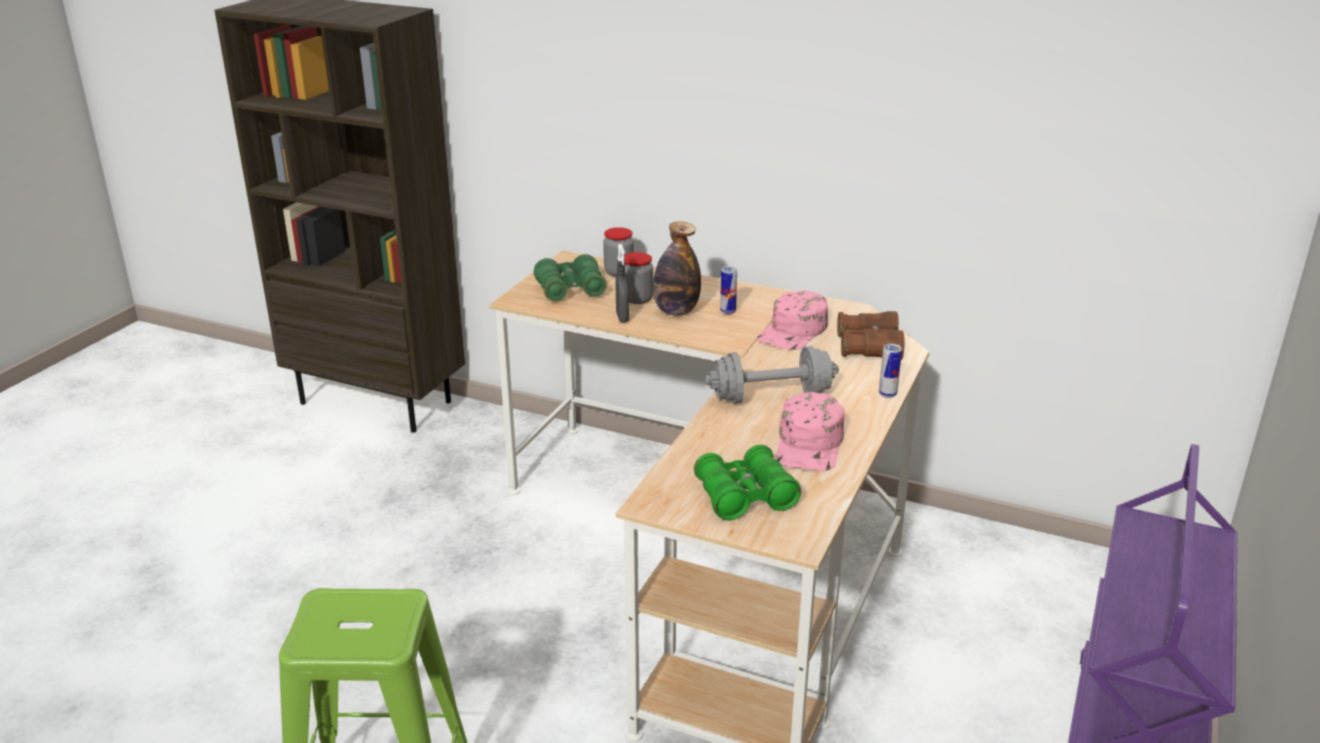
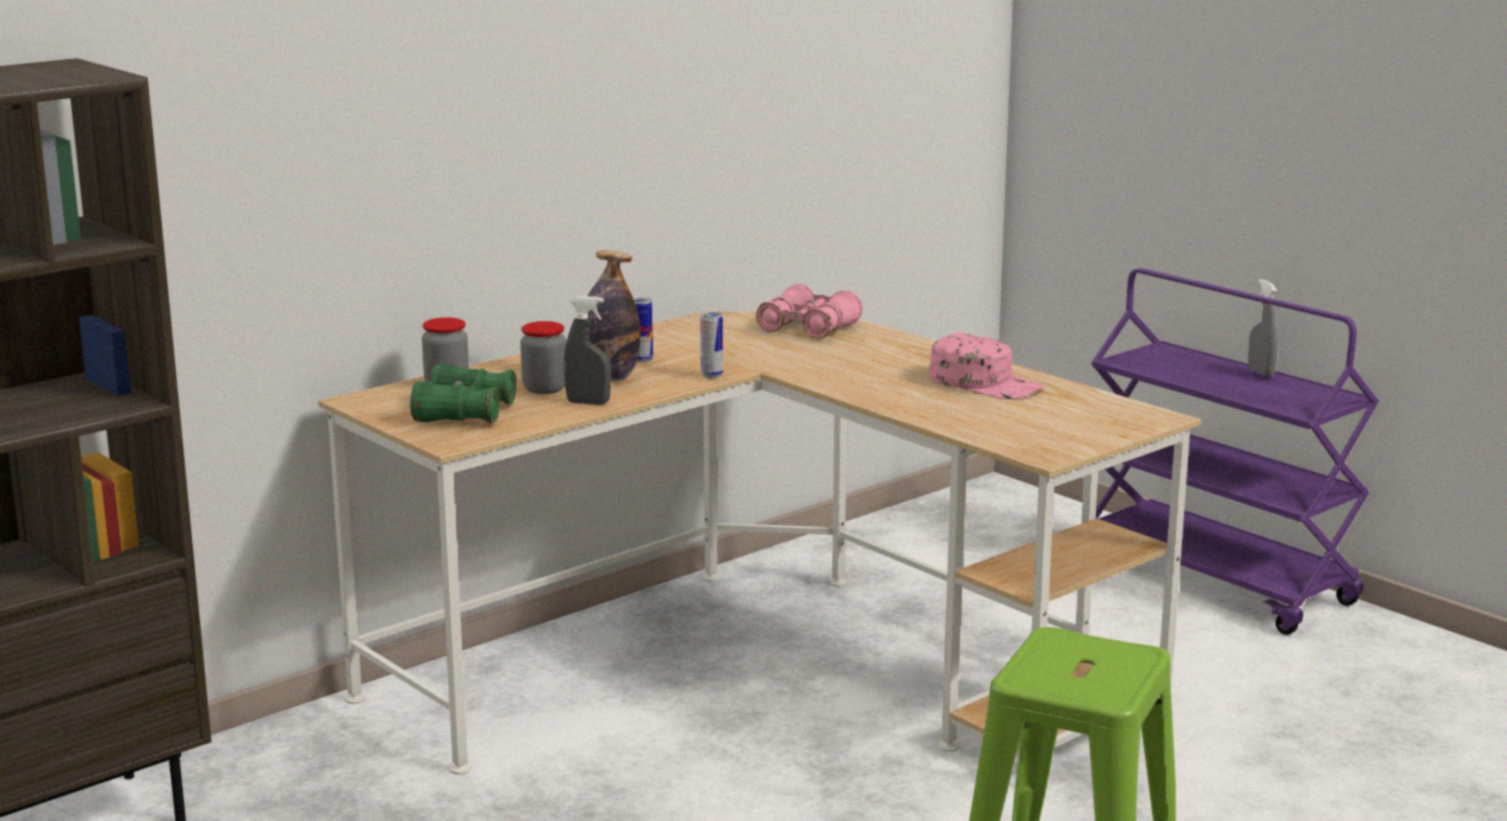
camera: 65 degrees left, 10 degrees down
(745, 496) = (1063, 421): green binoculars -> none
(771, 396) = (871, 379): grey dumbbell -> none
(793, 331) = (732, 346): pink cap -> none
(869, 347) = (808, 329): brown binoculars -> pink binoculars
(887, 394) = (916, 342): can -> can (712, 376)
(1211, 610) = (1260, 373): none -> grey spray bottle

